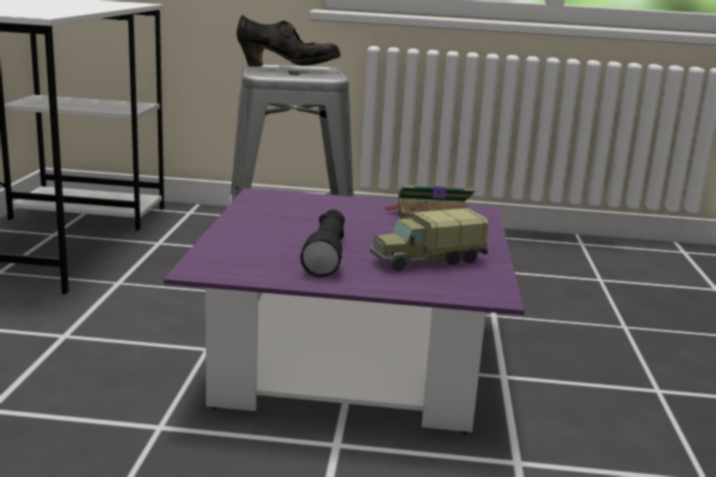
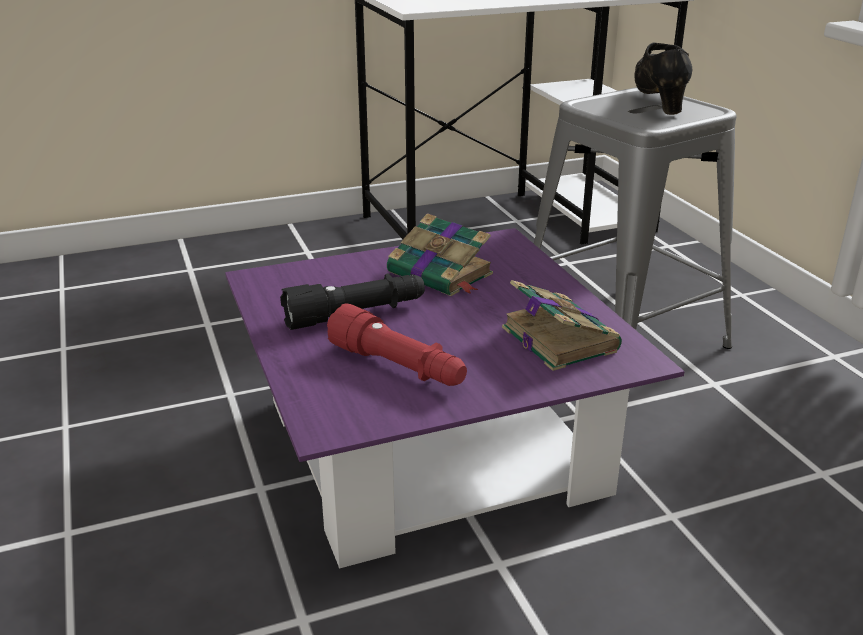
camera: 65 degrees right, 10 degrees up
(288, 68) = (659, 101): black shoe -> black shoe turned 150 degrees counterclockwise
(293, 220) = (441, 274): none -> book
(426, 260) = (398, 367): toy truck -> red flashlight

